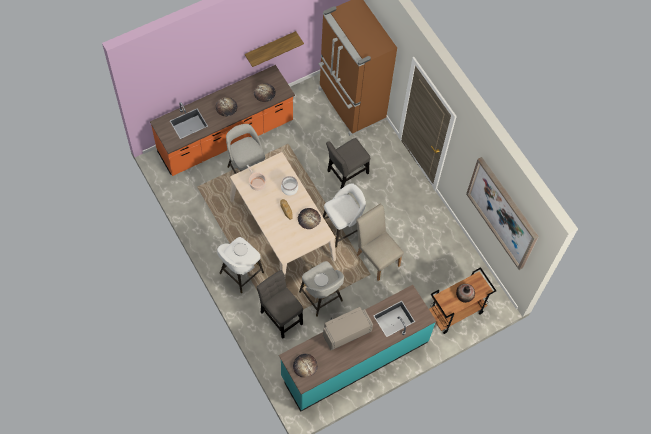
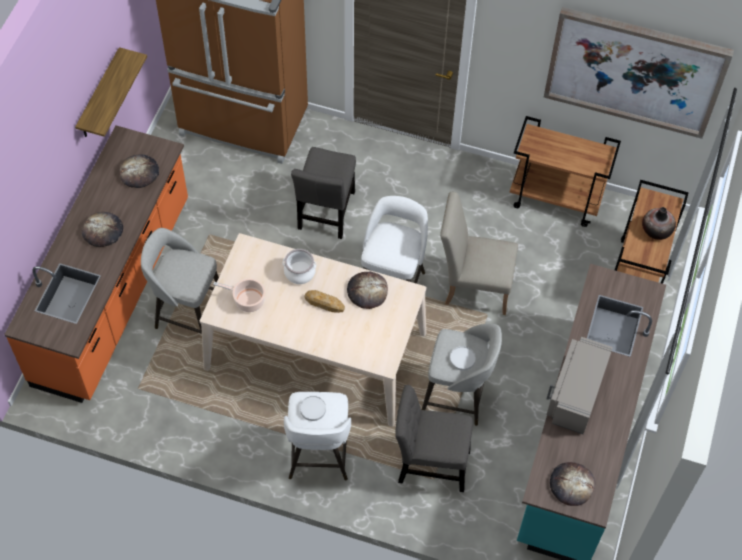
camera: 40 degrees left, 5 degrees down
(456, 248) = (556, 199): none -> brown cart

